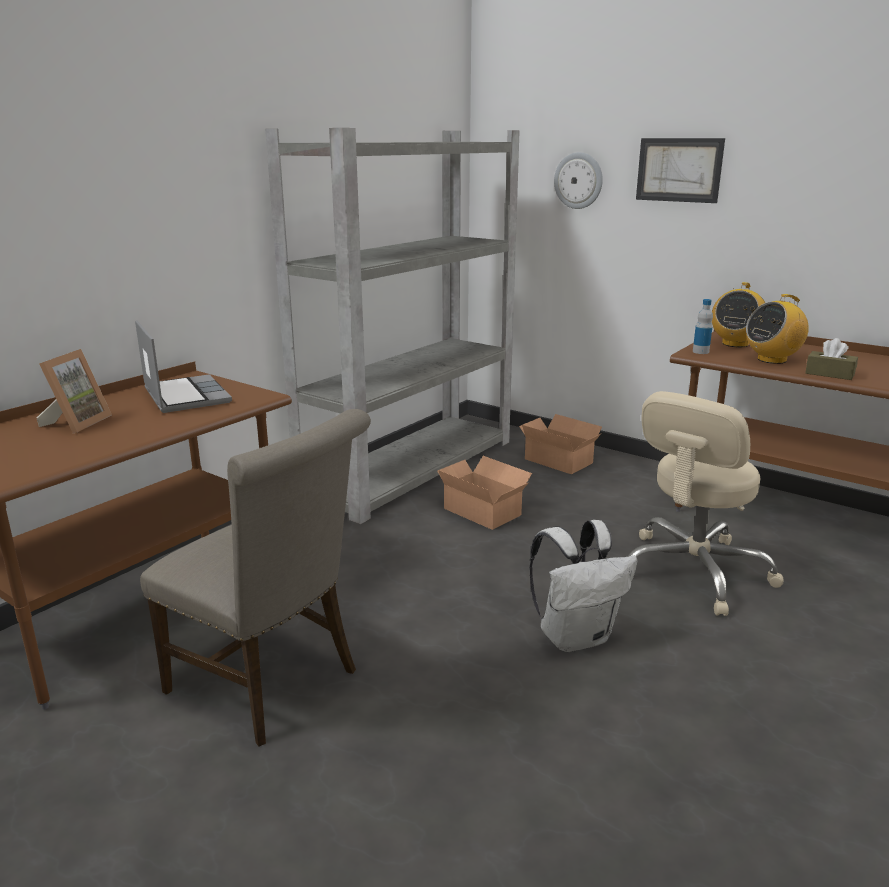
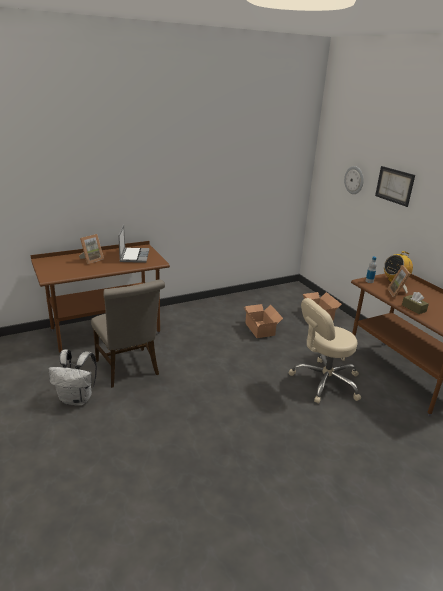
camera: 25 degrees right, 5 degrees up
(411, 468) = (248, 301): grey bookcase -> none
(576, 636) = (247, 390): white backpack -> white backpack (77, 399)
(772, 360) = (398, 294): radio -> picture frame

